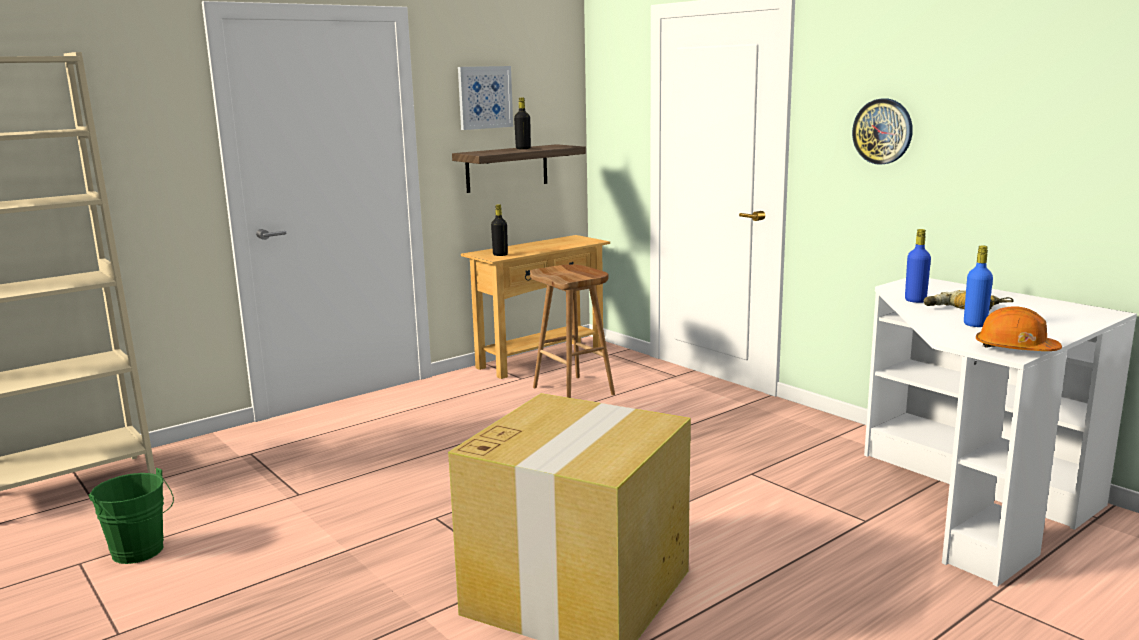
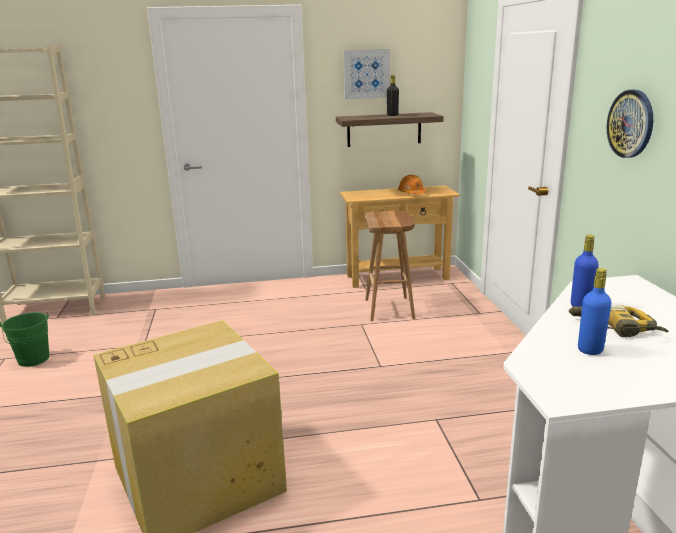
camera: 30 degrees right, 5 degrees up
(500, 255) = (361, 196): black bottle -> none
(1015, 349) = (575, 394): orange hard hat -> orange hard hat (411, 193)

